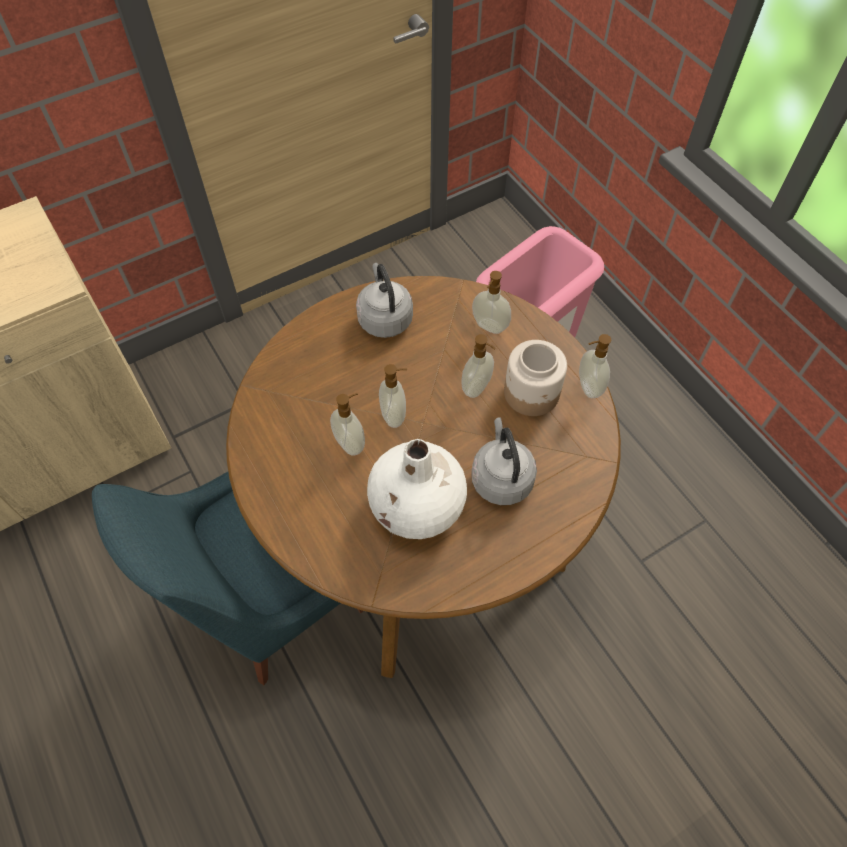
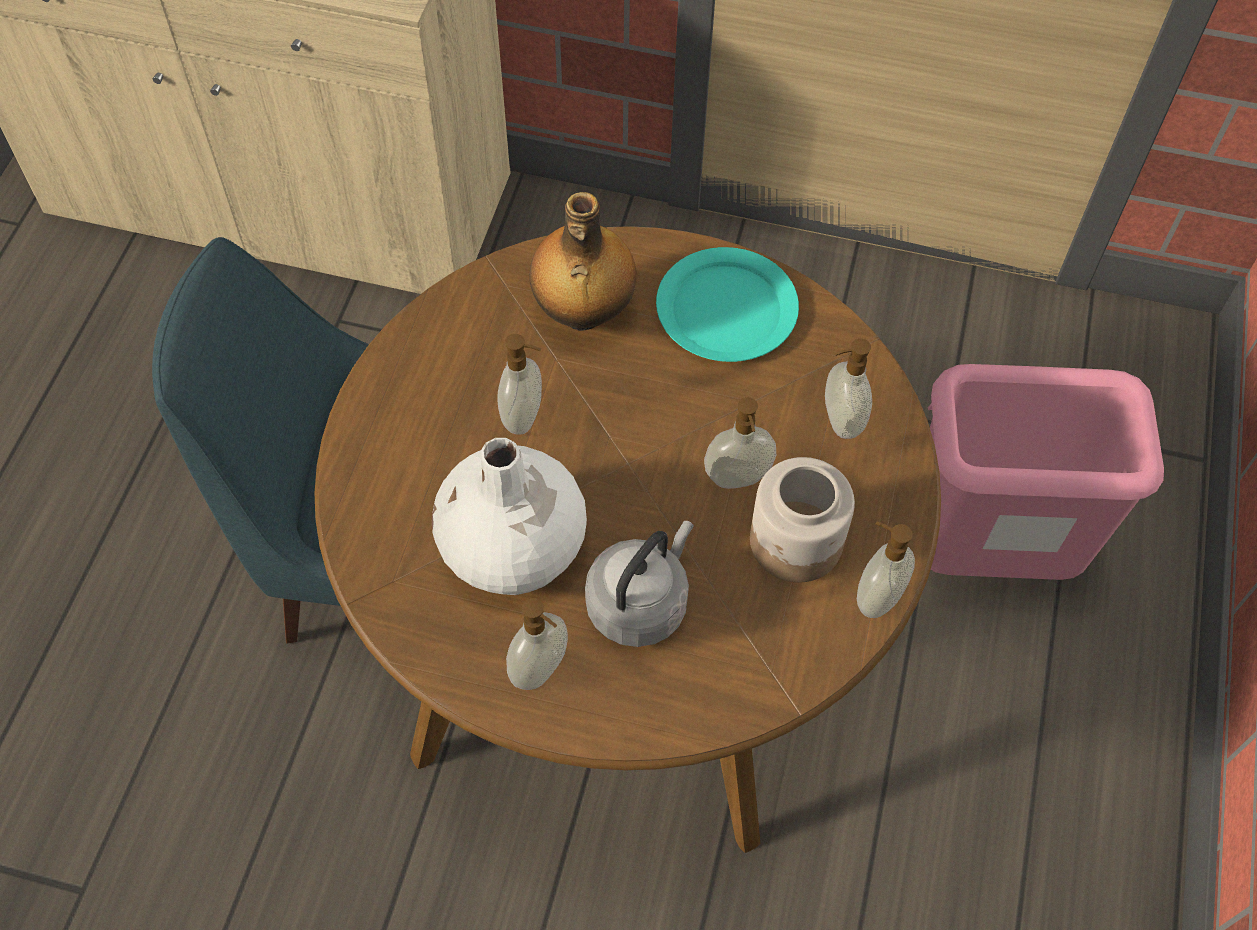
camera: 45 degrees right, 0 degrees up
(321, 373) = (582, 313): none -> bottle
(384, 318) = (726, 308): grey kettle -> turquoise plate
(394, 415) = (606, 428): soap dispenser -> soap dispenser (541, 670)

